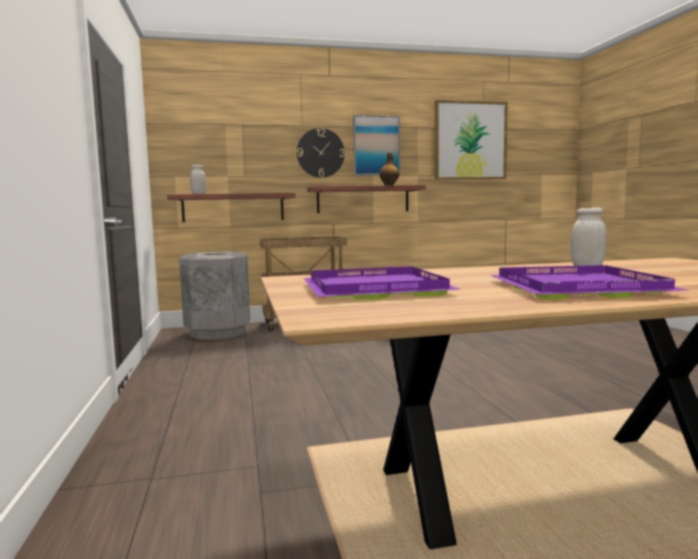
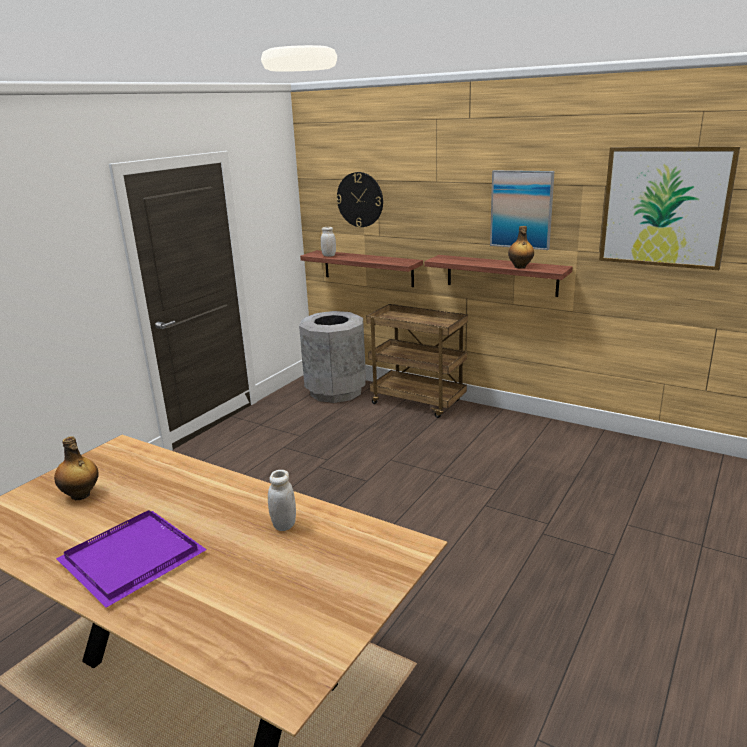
camera: 45 degrees right, 15 degrees up
(320, 153) = (454, 215): wall clock -> wall clock (360, 199)
(377, 289) = (81, 495): purple tray -> bottle

